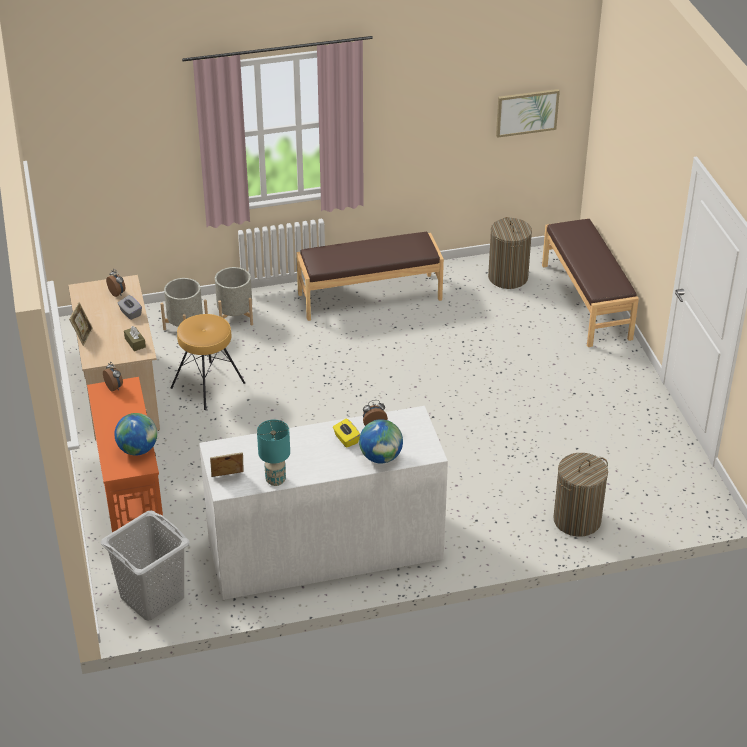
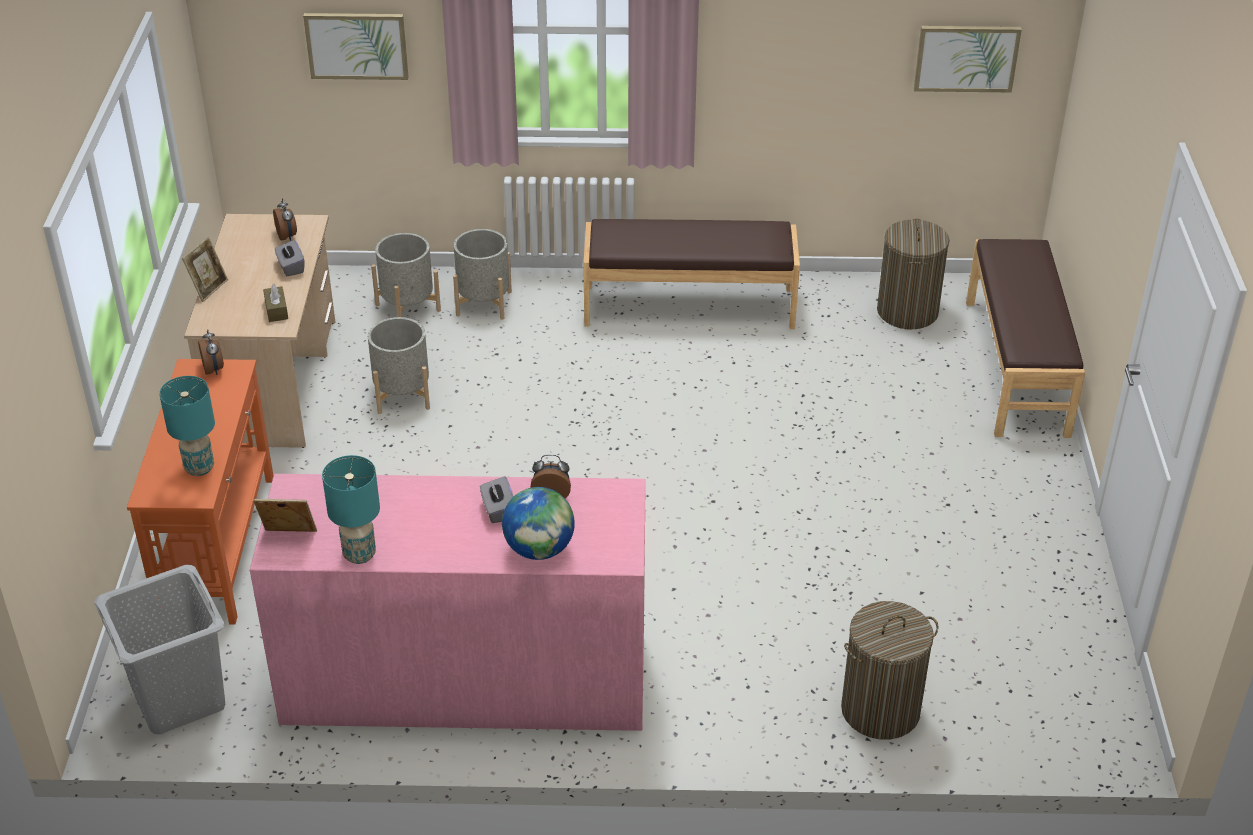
camera: 15 degrees right, 0 degrees up
(138, 159) = (357, 45): none -> picture
(138, 449) = (200, 468): globe -> turquoise table lamp
(208, 385) = (402, 395): brown stool -> grey planter
(325, 549) = (465, 677): white dresser -> pink dresser
(346, 439) = (498, 510): yellow tissue box -> grey tissue box

